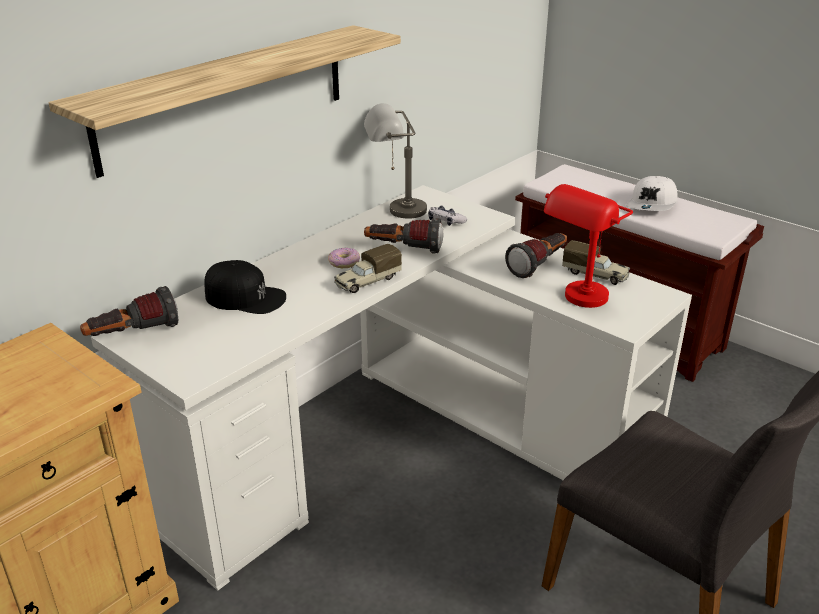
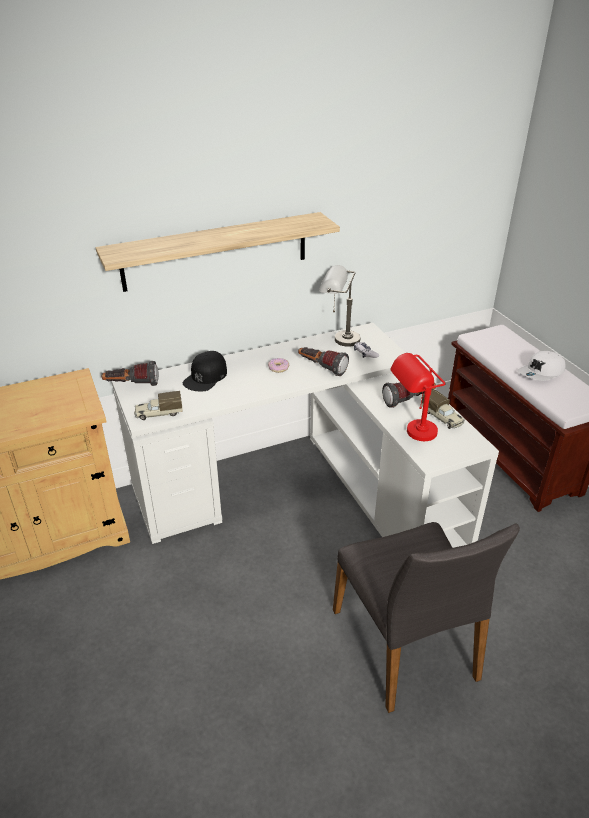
camera: 25 degrees right, 5 degrees up
(245, 297) = (206, 377): black cap -> black cap turned 75 degrees clockwise
(367, 281) = (282, 385): toy truck -> toy truck (159, 413)

